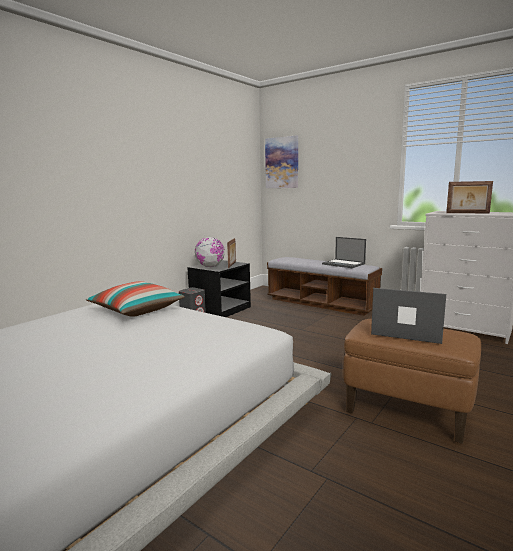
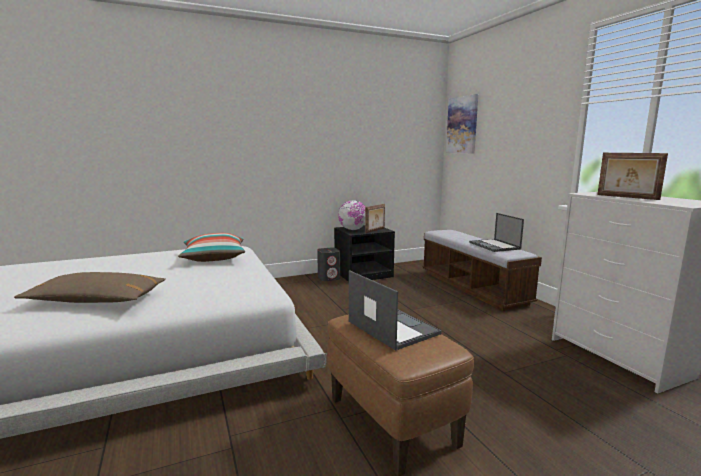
camera: 30 degrees right, 0 degrees up
(107, 376) = (97, 300): none -> brown pillow

